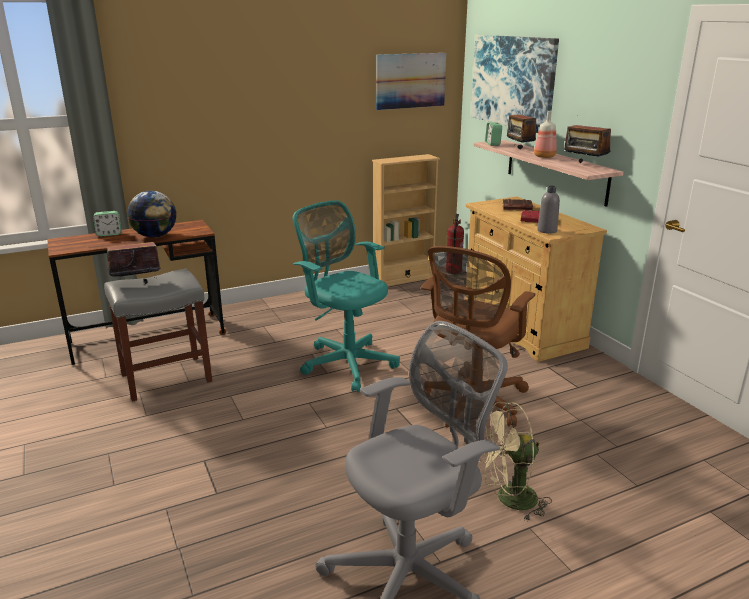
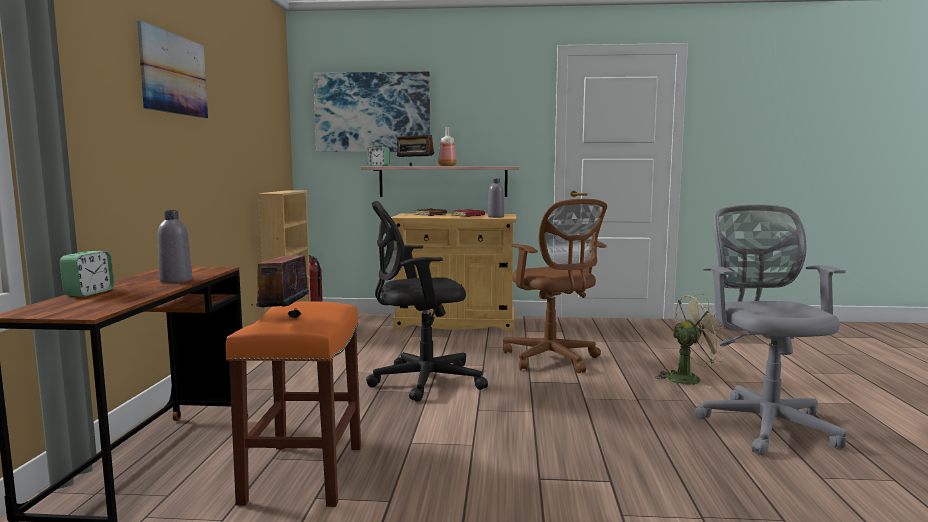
camera: 60 degrees left, 15 degrees down
(155, 236) = (176, 280): globe -> grey bottle
(165, 378) = (304, 474): grey stool -> orange stool
(346, 363) = (421, 381): turquoise office chair -> black office chair
(410, 81) = (268, 111): picture -> picture (174, 74)
(509, 500) = (689, 378): beige fan -> beige fan turned 120 degrees counterclockwise
(584, 165) = (488, 166): radio -> none

